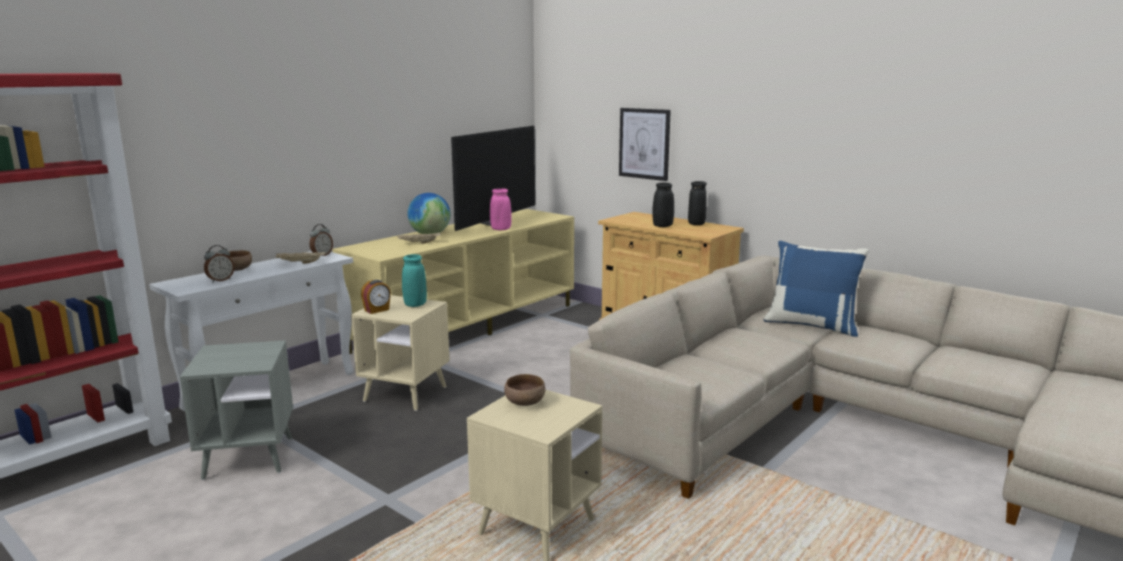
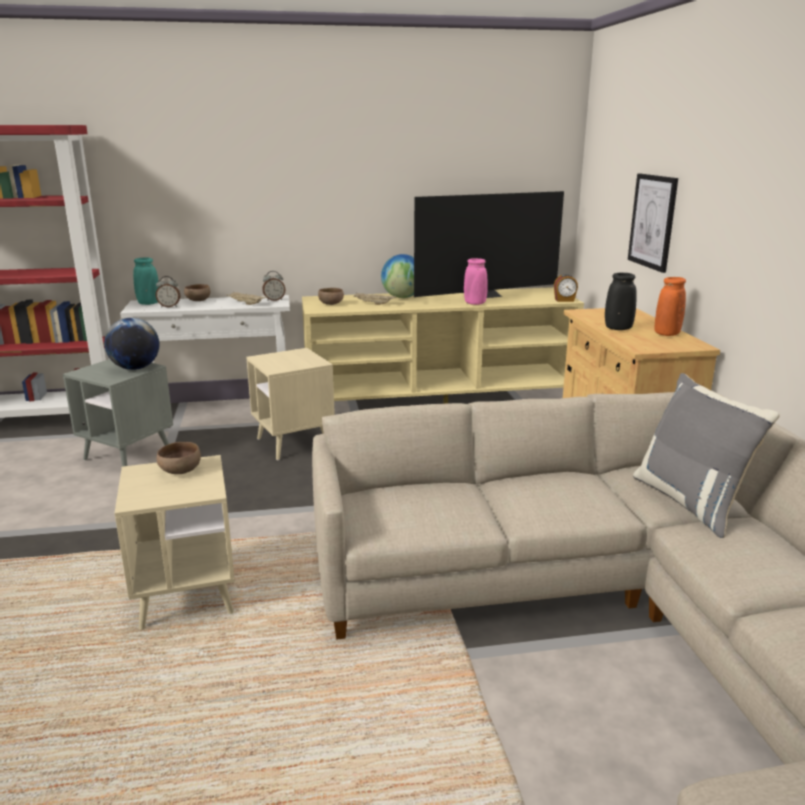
camera: 40 degrees right, 5 degrees up
(258, 350) = (135, 368): none -> globe
(377, 310) = (268, 358): alarm clock -> alarm clock (564, 300)
(381, 249) = (331, 304): none -> brown bowl
(415, 305) = (304, 360): turquoise vase -> turquoise vase (149, 303)
(696, 224) = (666, 334): black vase -> orange vase
(812, 325) = (691, 502): blue pillow -> grey pillow

